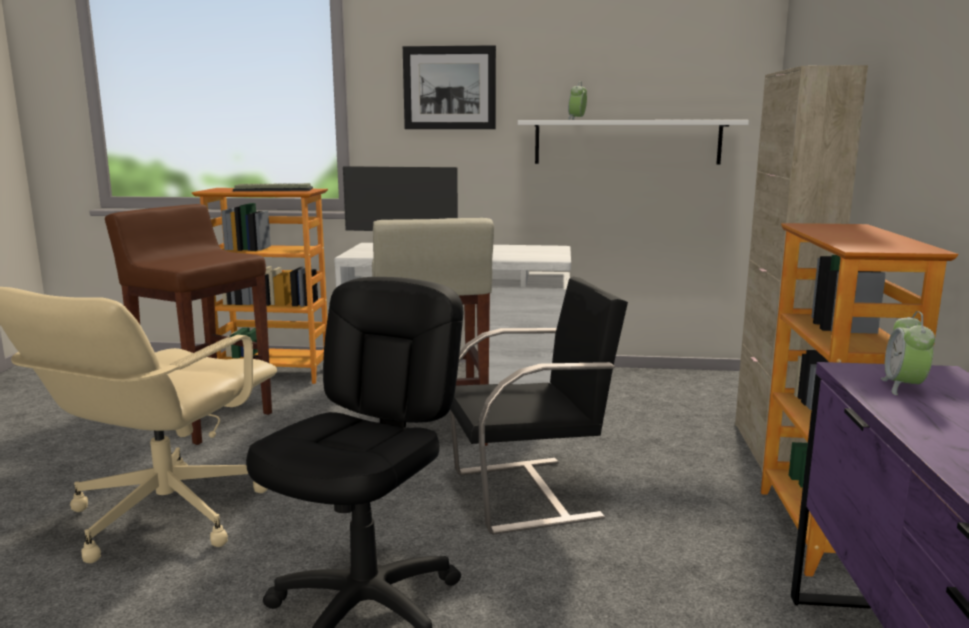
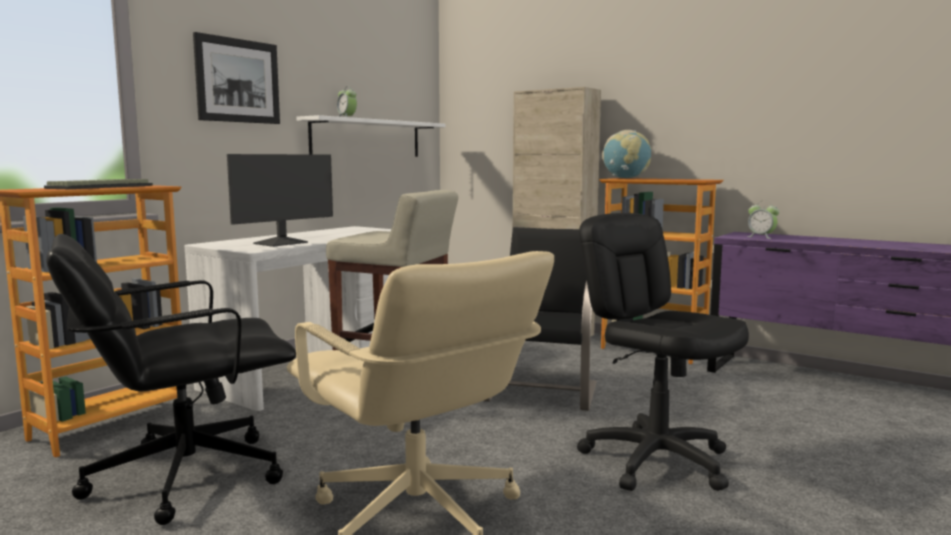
camera: 60 degrees left, 5 degrees down
(205, 419) = (184, 476): brown stool -> black office chair
(836, 227) = (626, 178): none -> globe

